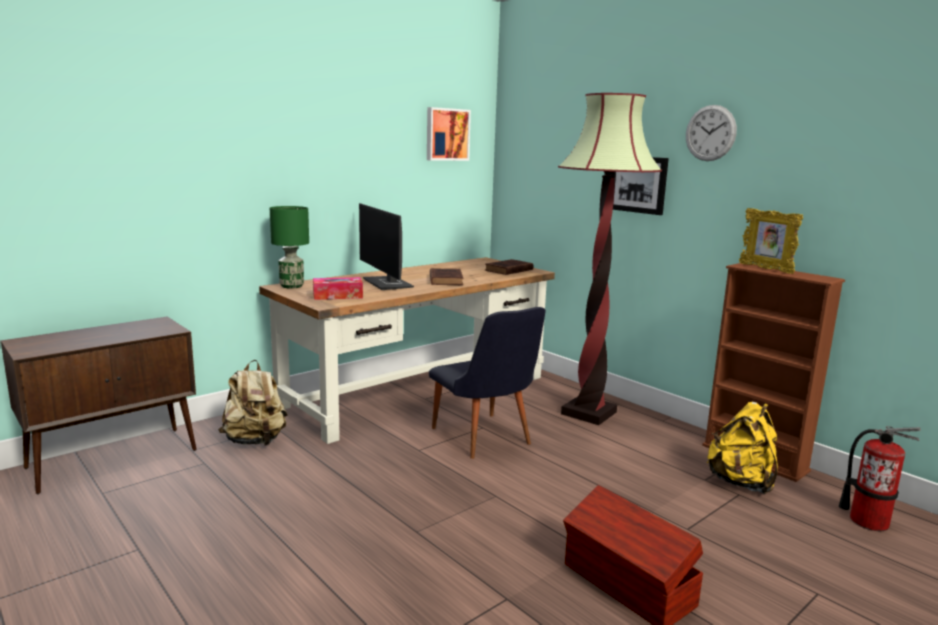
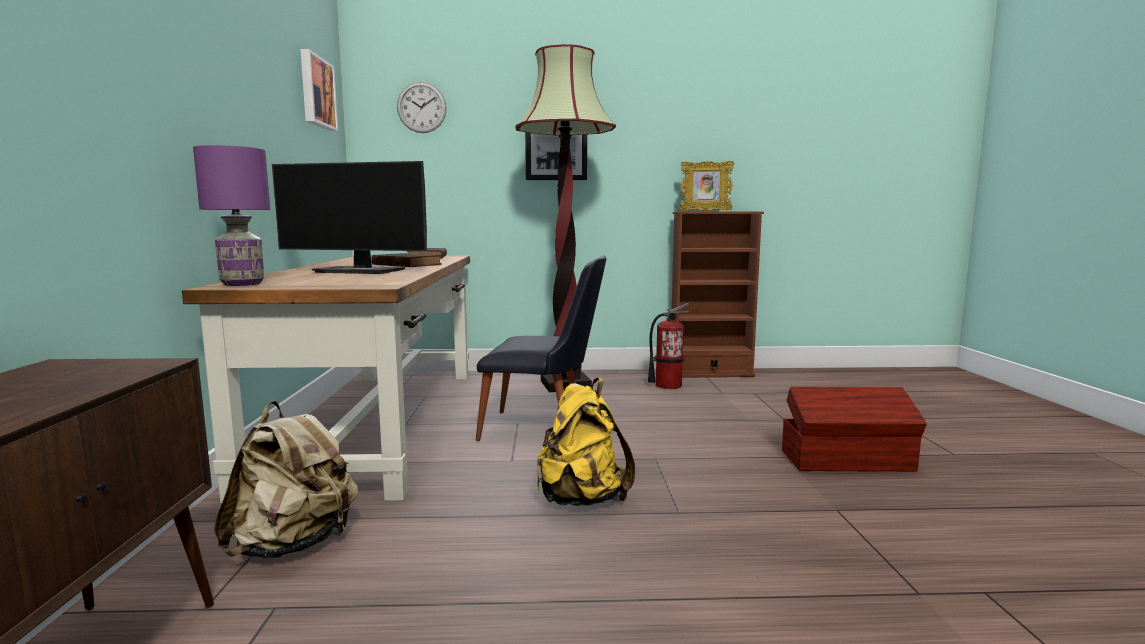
camera: 50 degrees left, 5 degrees down
(291, 286) = (243, 284): green table lamp -> purple table lamp
(337, 296) = (354, 281): tissue box -> none
(710, 133) = (626, 101): wall clock -> wall clock (421, 107)
(741, 482) = (738, 387): yellow backpack -> yellow backpack (581, 499)
(868, 521) = (819, 380): fire extinguisher -> fire extinguisher (668, 385)

